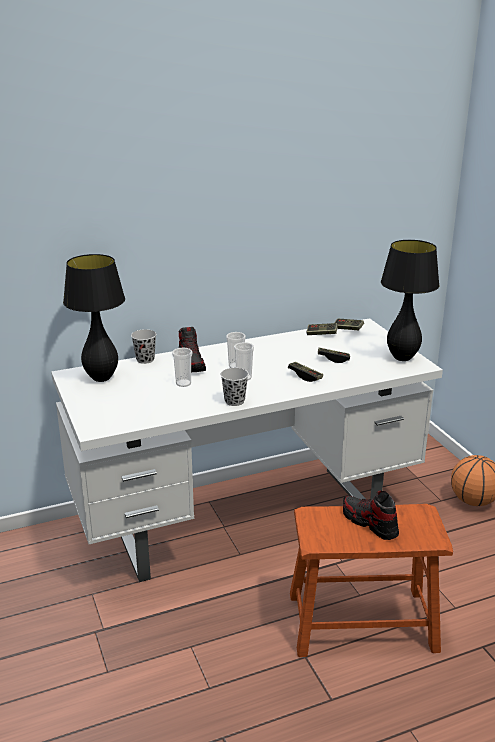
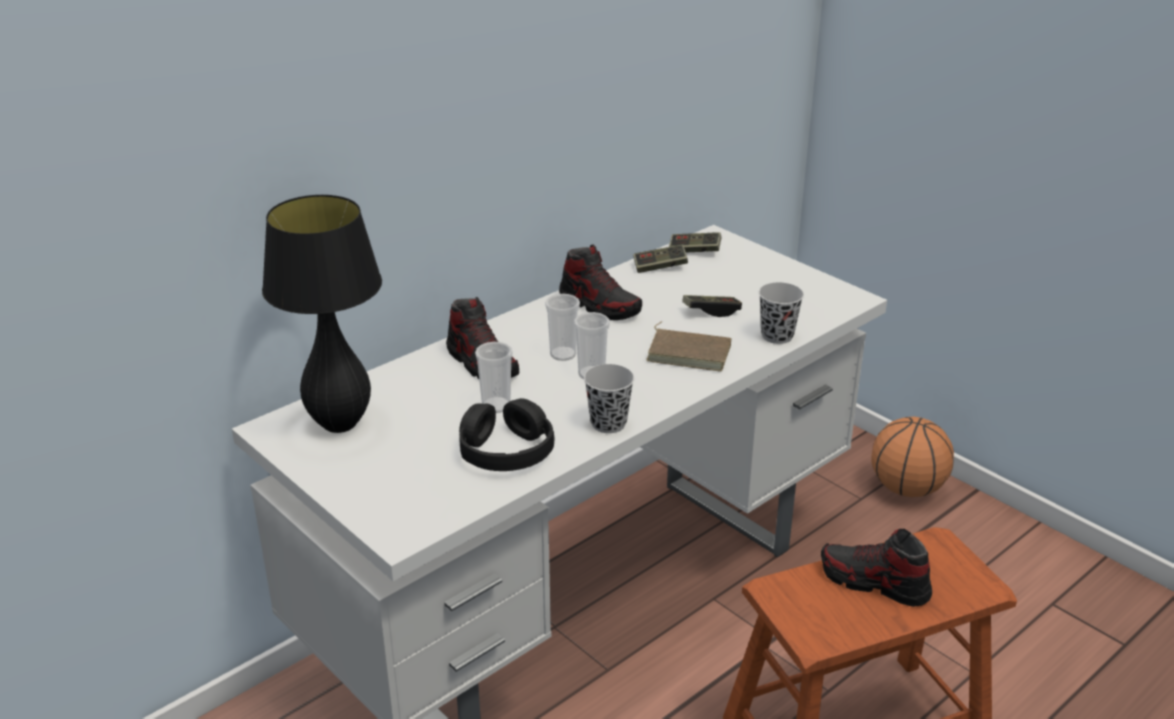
camera: 20 degrees left, 5 degrees up
(145, 359) = (394, 371): black cup -> black cup (777, 336)
(172, 404) = (506, 451): none -> black headphones
(273, 347) = (600, 306): none -> shoe
(305, 376) = (690, 352): game controller -> brown book
(402, 358) = (814, 289): black table lamp -> none

